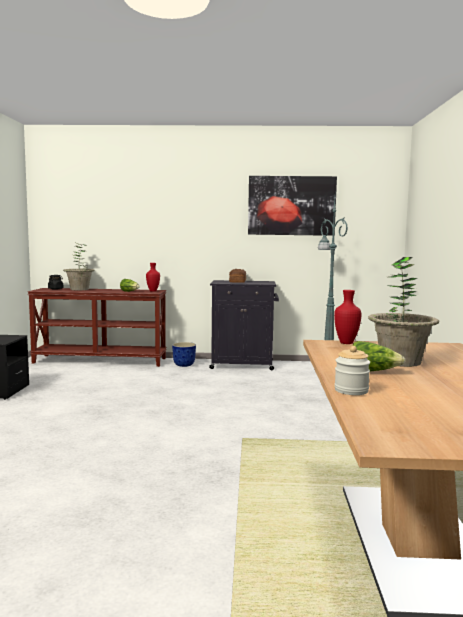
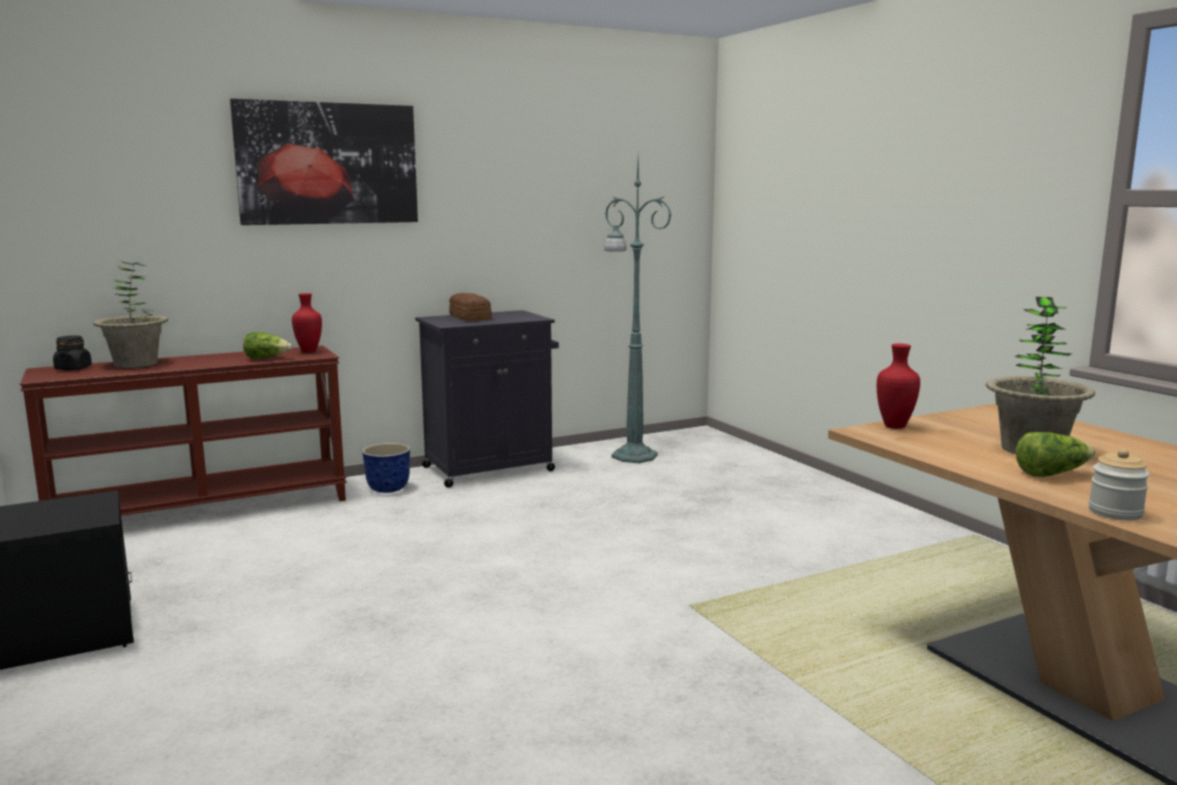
camera: 30 degrees left, 5 degrees up
(291, 206) = (545, 171): picture -> picture (328, 163)

